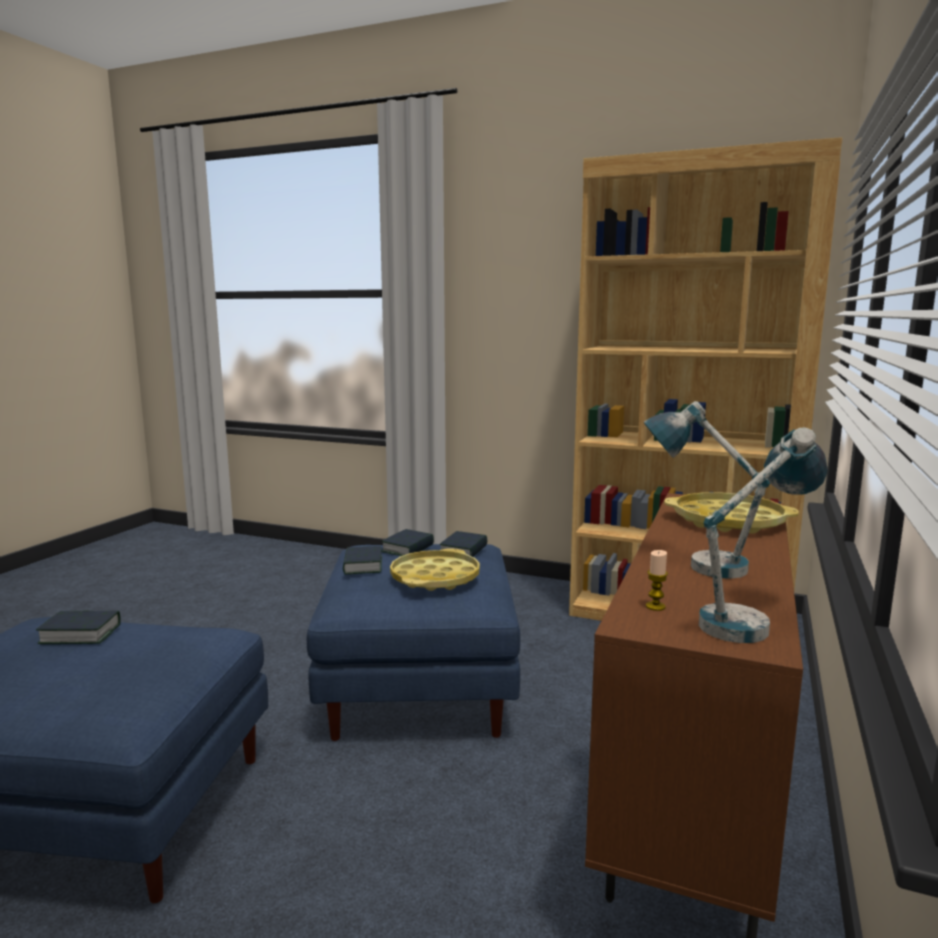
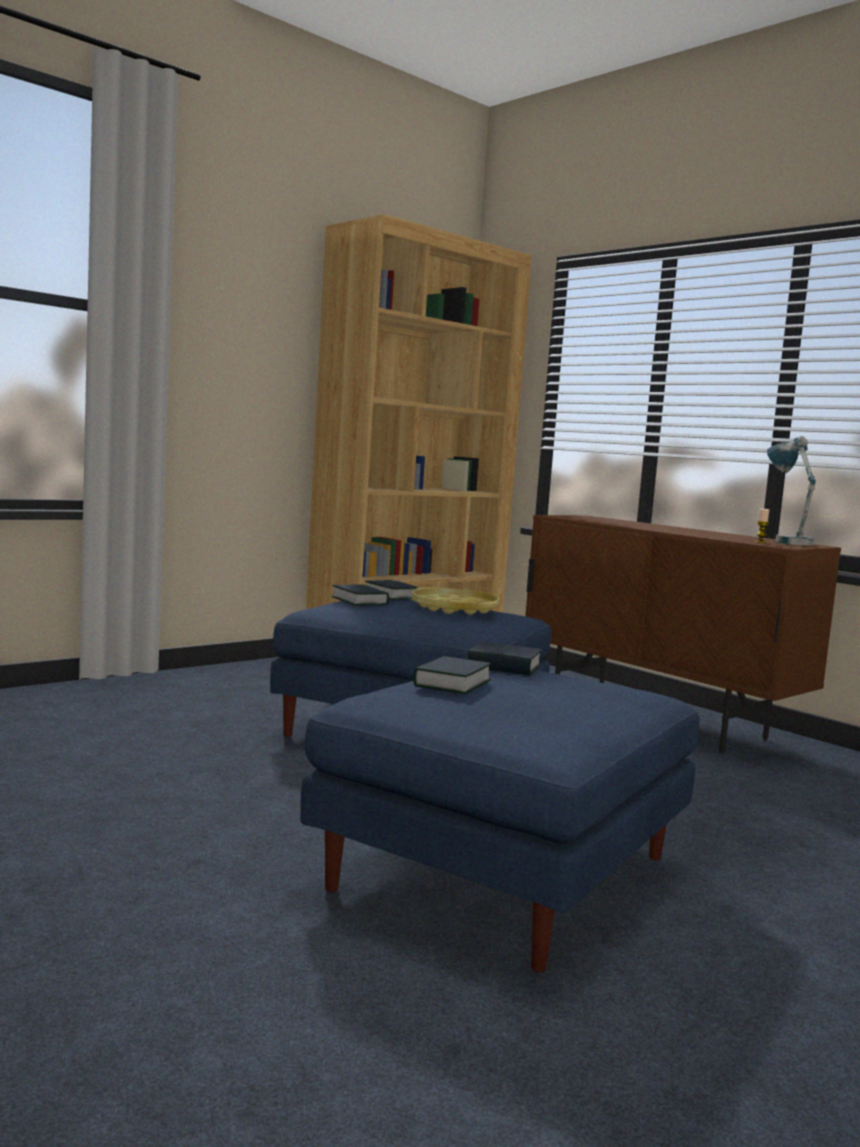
camera: 65 degrees left, 5 degrees down
(362, 566) = (388, 614): book -> book (504, 667)
(695, 562) = (694, 532): table lamp -> none
(728, 521) = (618, 521): yellow tray -> none

